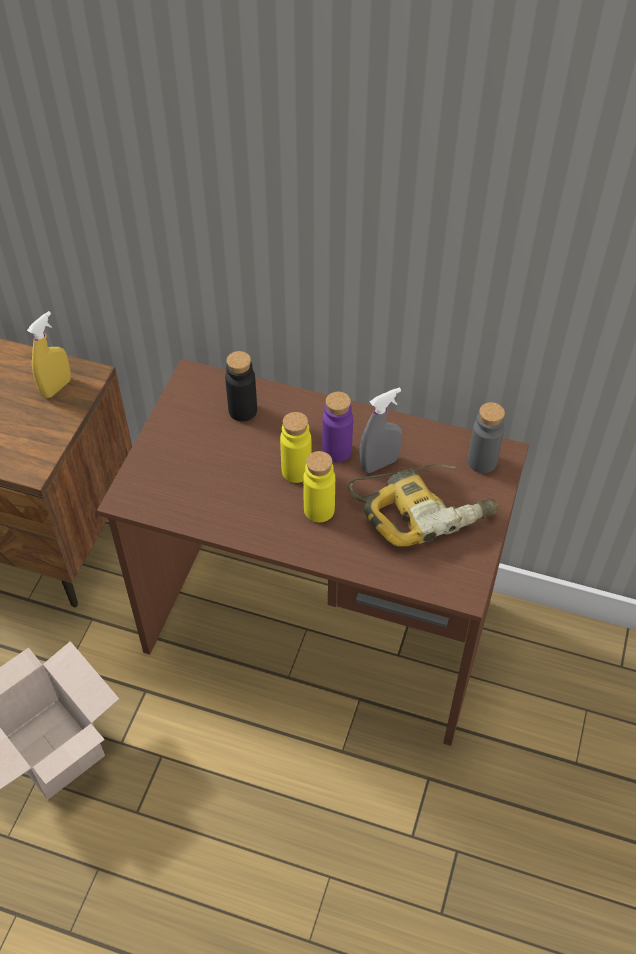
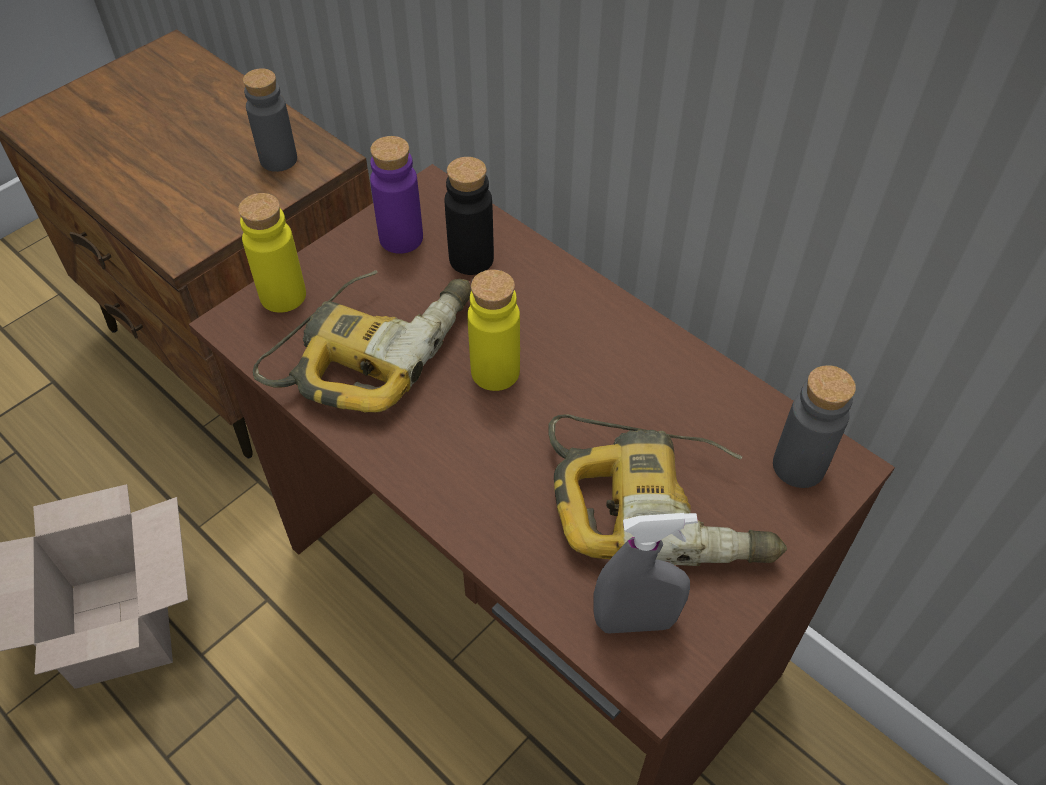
camera: 25 degrees right, 0 degrees up
(56, 387) = (278, 159): yellow spray bottle -> grey bottle
(218, 483) = (374, 347): none -> power drill
(319, 510) = (494, 443): yellow bottle -> yellow bottle (283, 296)
(337, 451) = (573, 364): purple bottle -> purple bottle (401, 238)
(379, 464) = (627, 407): grey spray bottle -> grey spray bottle (635, 621)

